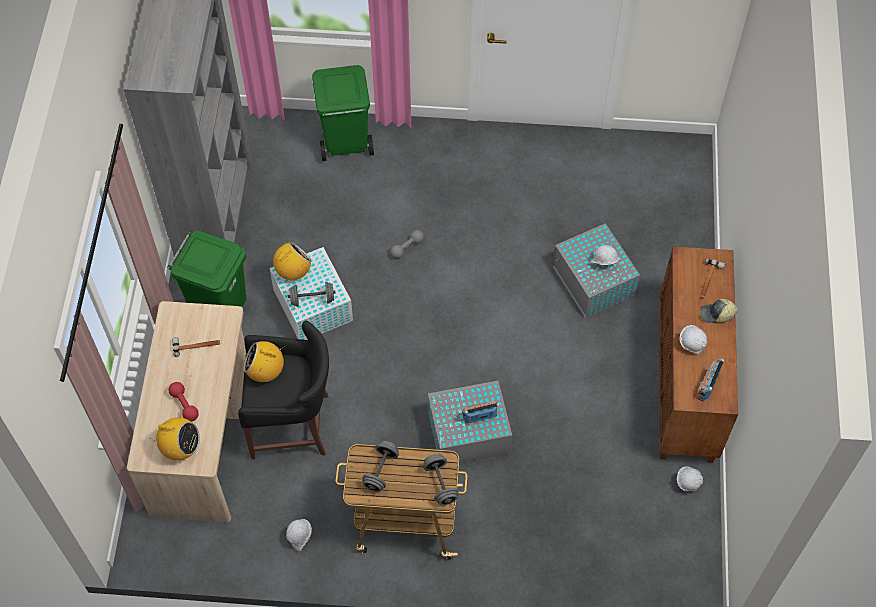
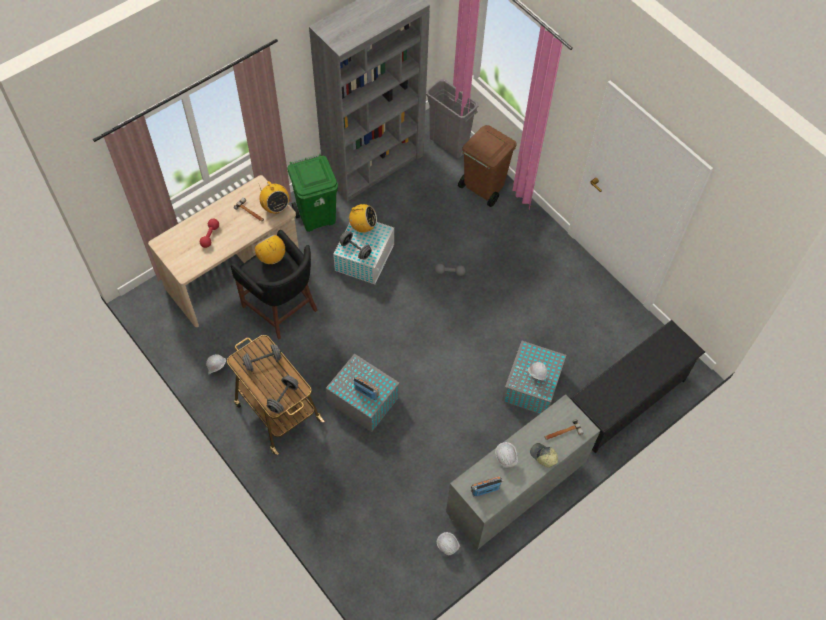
camera: 45 degrees right, 0 degrees up
(181, 448) = (183, 255): radio -> radio (275, 207)
(263, 130) = (448, 144): none -> grey trash can
(345, 144) = (483, 188): green trash can -> brown trash can
(681, 223) = (626, 401): none -> black shoe rack
(686, 385) = (515, 493): brown cabinet -> grey cabinet

